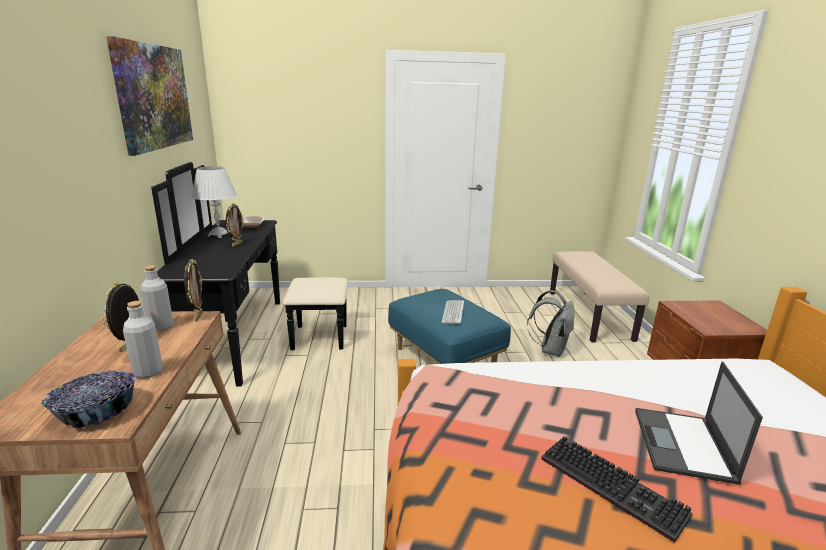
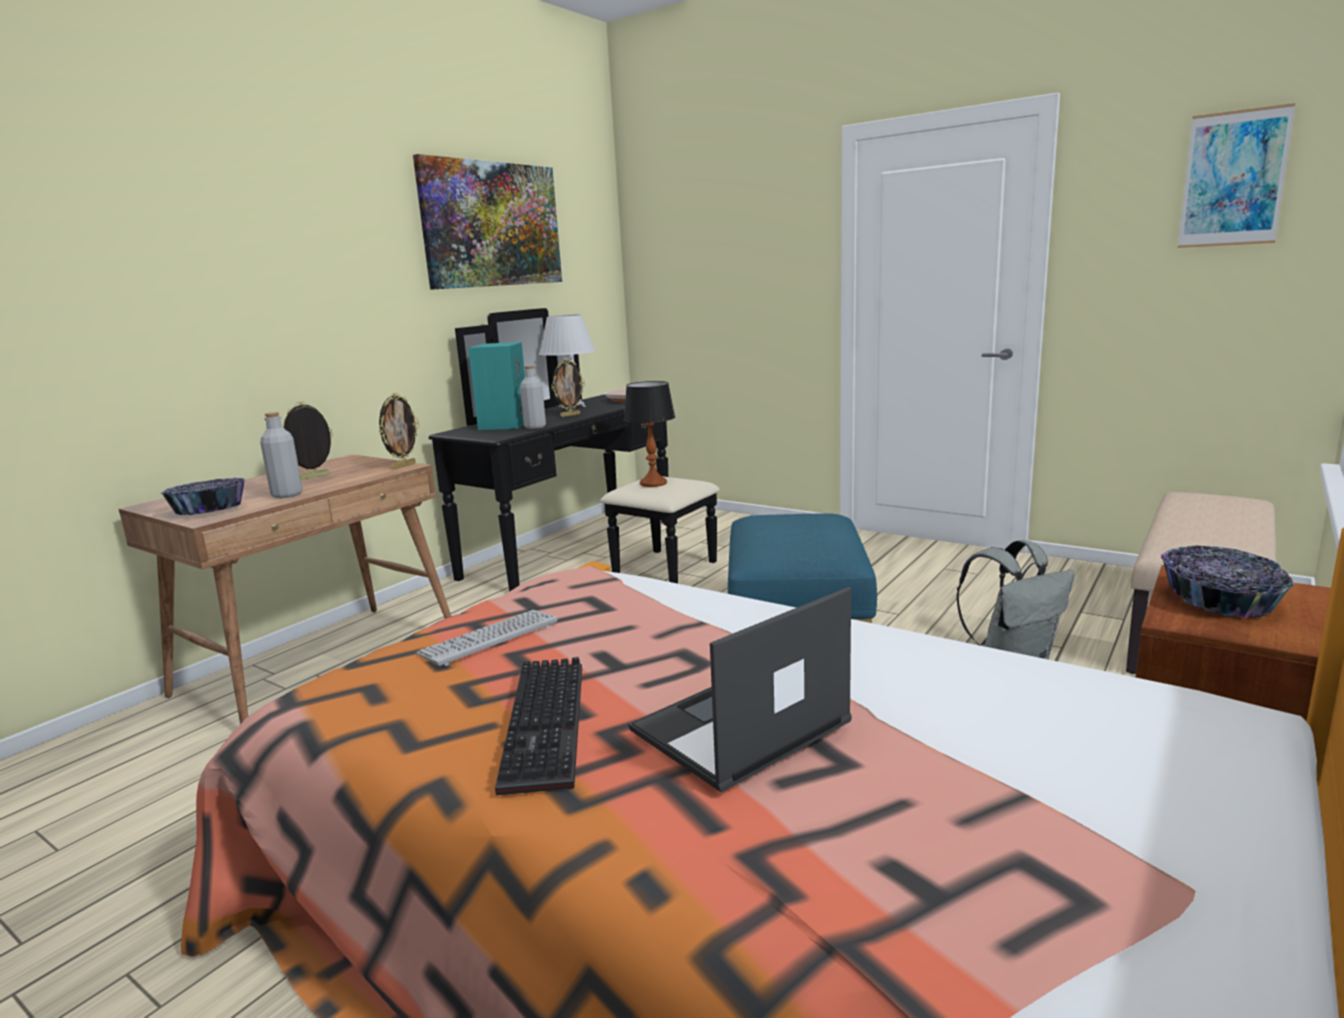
camera: 40 degrees right, 5 degrees down
(161, 327) = (362, 468): grey bottle -> grey bottle (535, 427)
(198, 260) = (503, 424): none -> turquoise speaker
(312, 285) = (652, 483): none -> table lamp
(453, 312) = (789, 540): keyboard -> keyboard (489, 638)
(577, 108) = (1233, 179): none -> picture
(703, 316) = (1220, 601): none -> bowl

